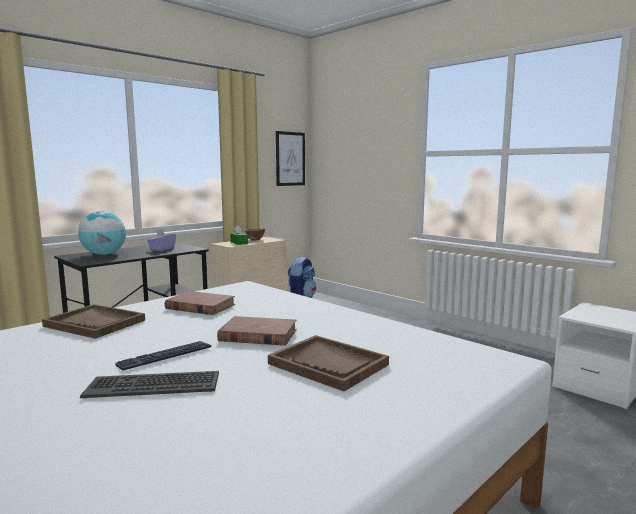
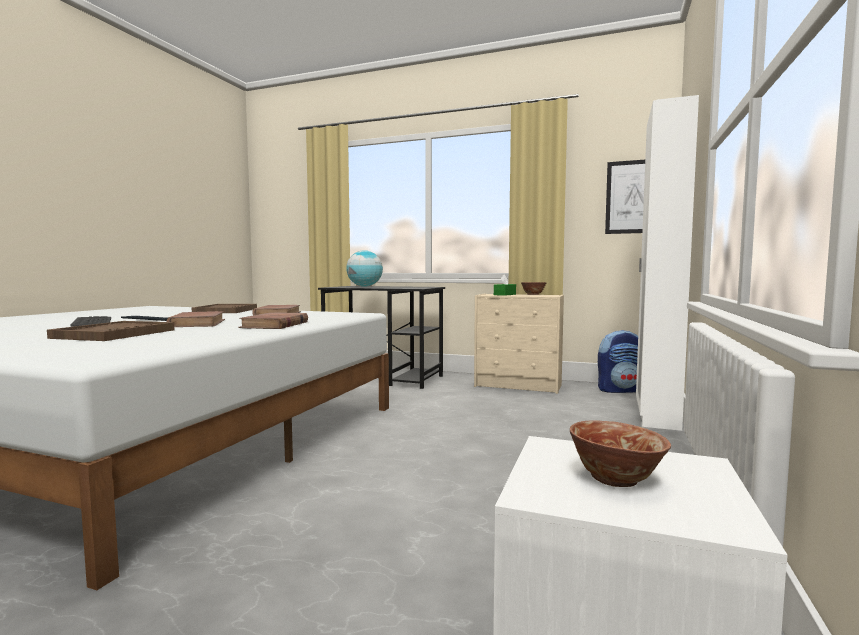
camera: 65 degrees right, 5 degrees down
(162, 249) = (403, 287): purple tissue box -> none
(313, 312) = (275, 325): none -> brown book
(359, 307) = (656, 416): none -> white wardrobe
(608, 316) = (615, 479): none -> bowl

